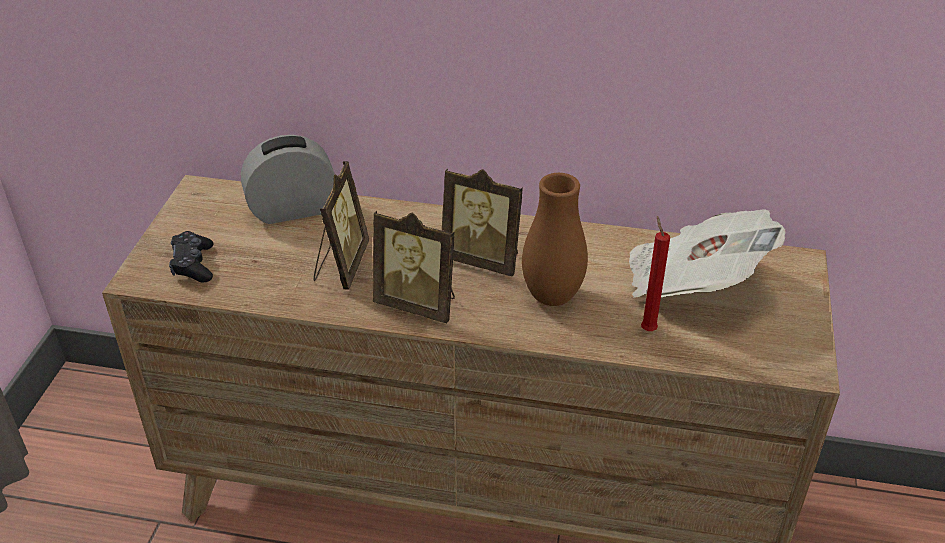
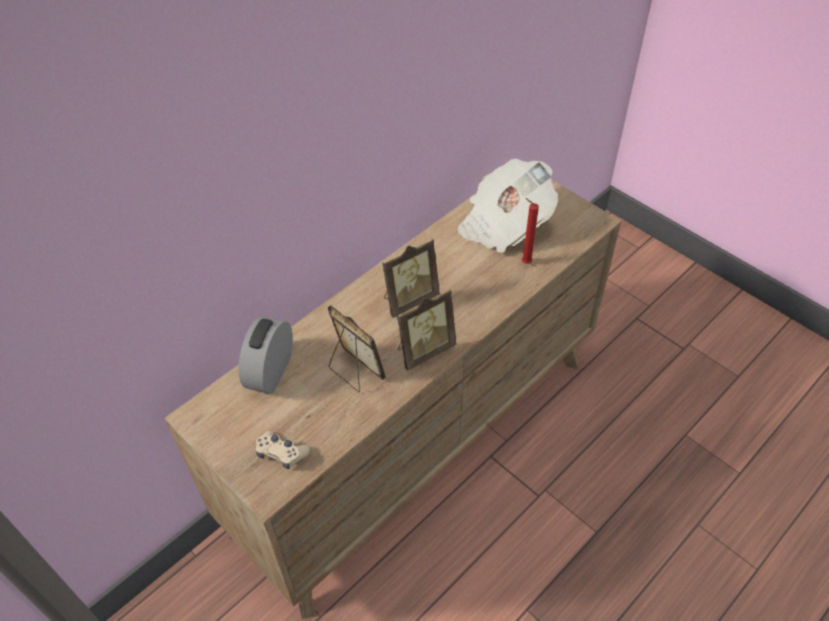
camera: 55 degrees left, 10 degrees up
(193, 265) = (281, 453): black game controller -> beige game controller
(552, 297) = (467, 286): brown vase -> none

